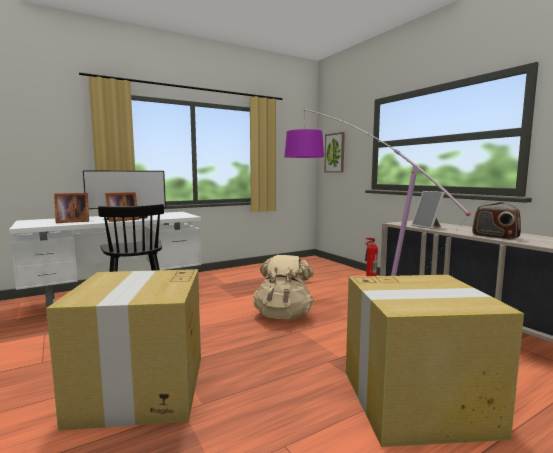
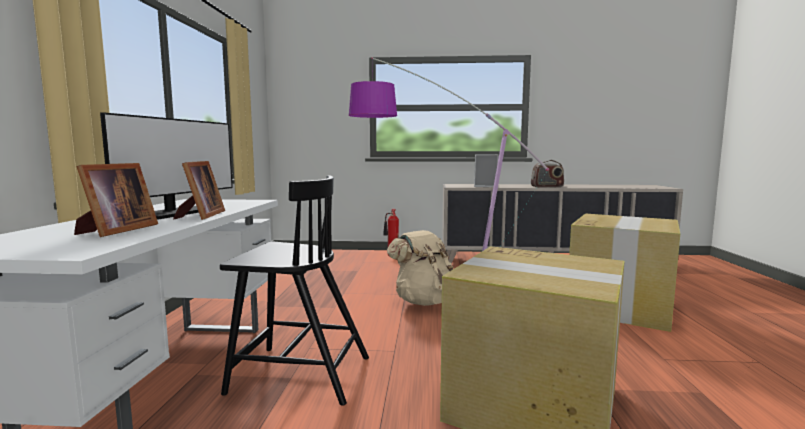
camera: 55 degrees left, 0 degrees up
(335, 153) = (306, 114): picture -> none

